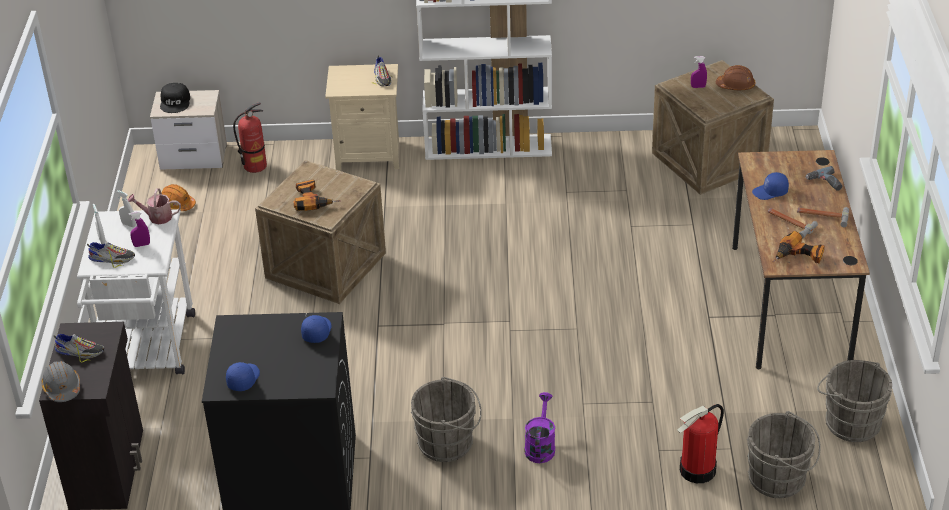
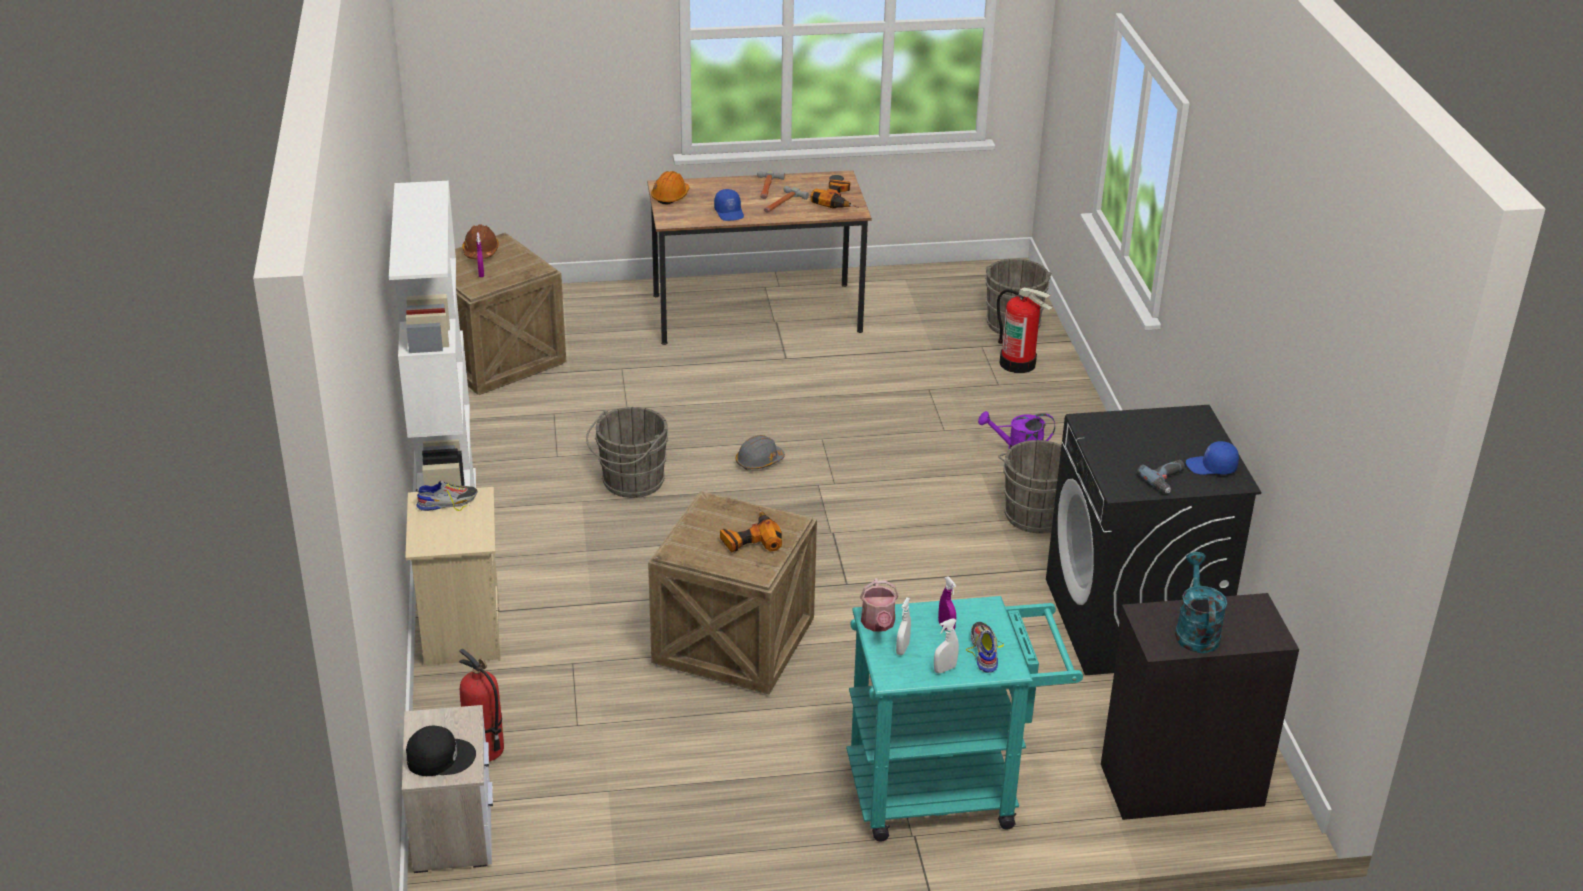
camera: 100 degrees left, 5 degrees down
(62, 388) = (1268, 632): grey hard hat -> grey hard hat (759, 461)
(80, 351) = (1195, 631): shoe -> turquoise watering can
(148, 352) = (948, 790): white cart -> turquoise cart
(177, 204) = (590, 825): orange hard hat -> orange hard hat (670, 196)
(316, 331) = (1109, 427): blue cap -> none
(824, 183) = (709, 186): power drill -> power drill (1167, 480)
(849, 421) = (924, 287): grey bucket -> grey bucket (630, 482)

